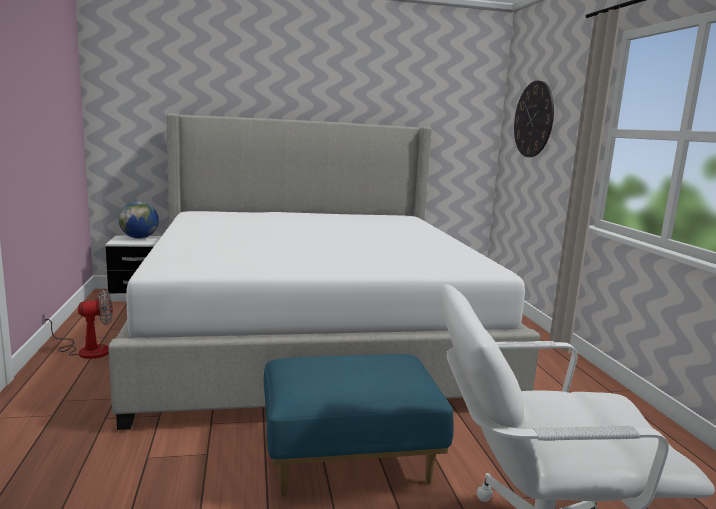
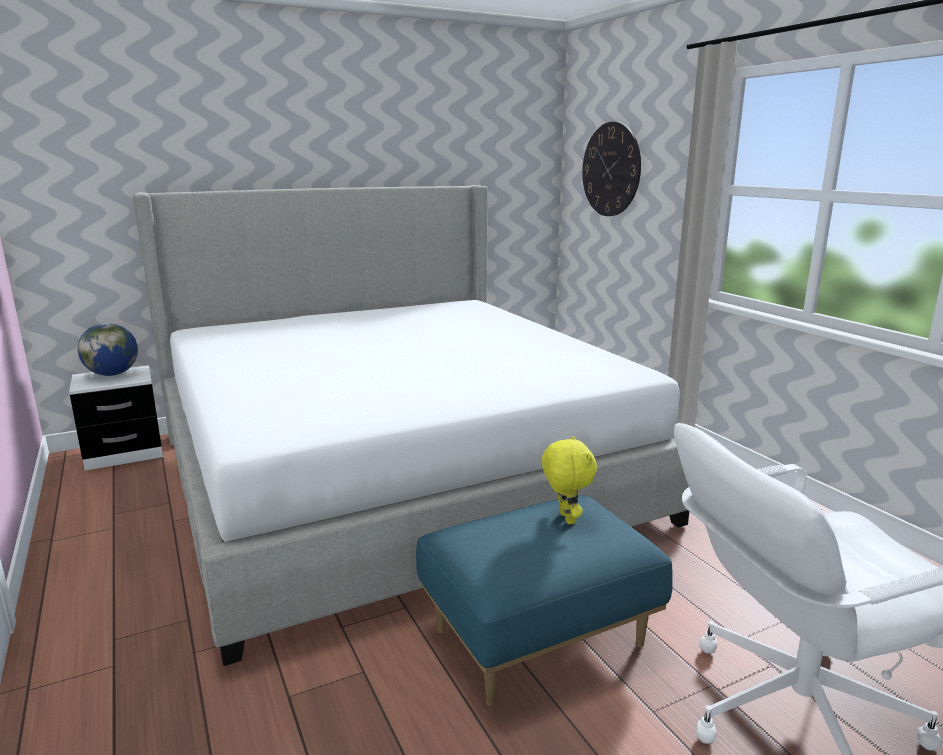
camera: 15 degrees left, 5 degrees up
(86, 350) = (99, 553): fan -> none
(381, 365) = (565, 518): none -> yellow plush toy

